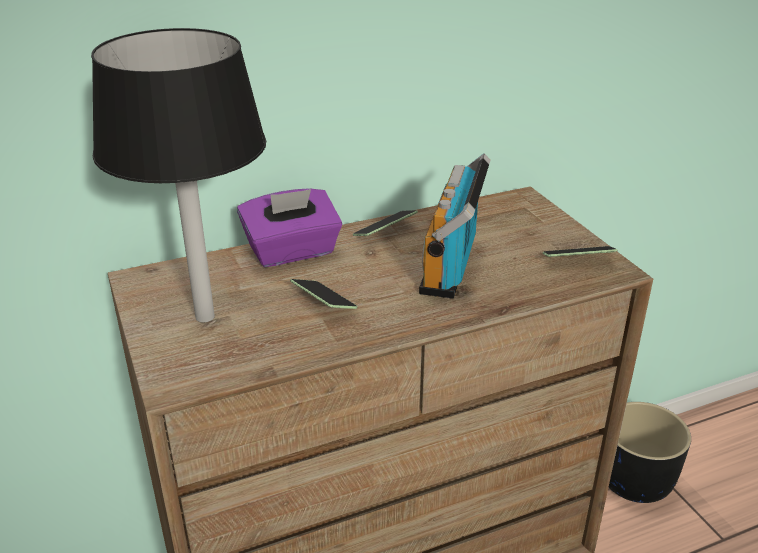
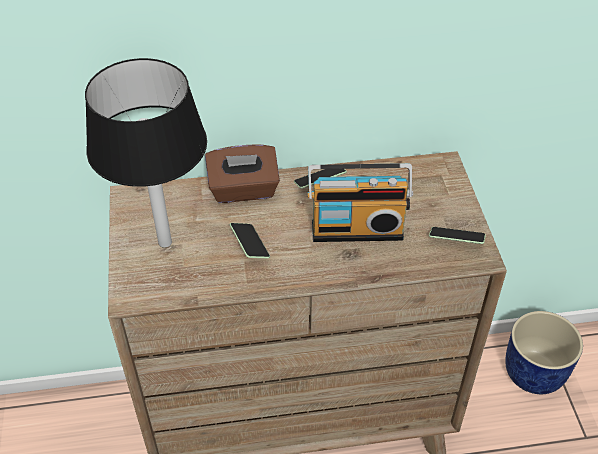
camera: 15 degrees right, 15 degrees up
(292, 252) = (243, 190): purple tissue box -> brown tissue box
(453, 266) = (357, 228): radio -> radio turned 120 degrees counterclockwise
(633, 481) = (533, 372): black planter -> blue planter

